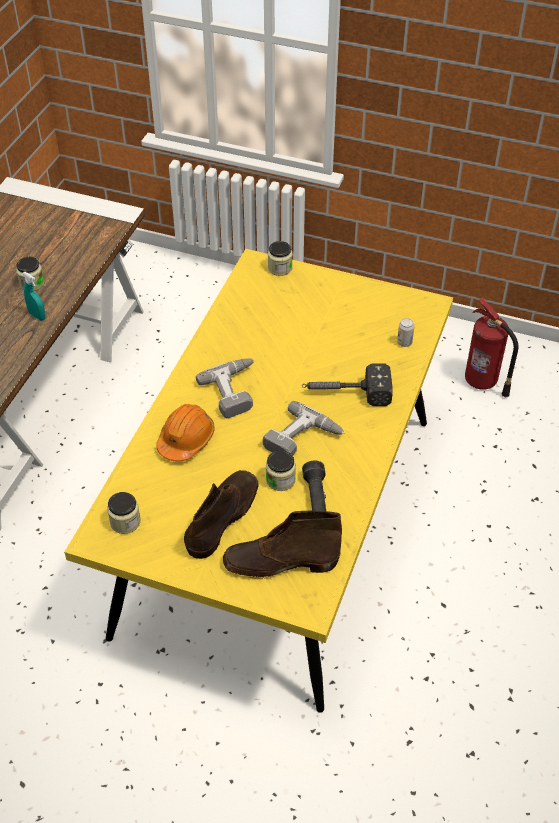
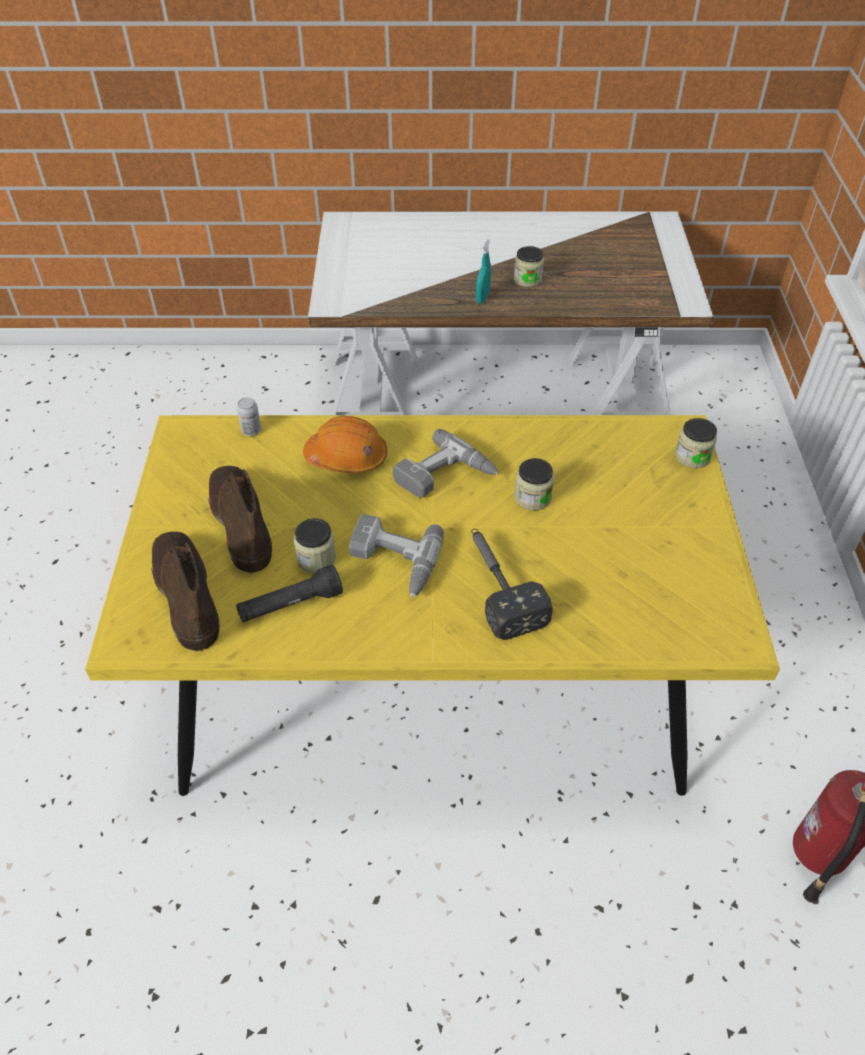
camera: 70 degrees right, 0 degrees up
(125, 522) = (210, 446): jar -> jar (532, 497)
(223, 517) = (240, 522): brown boot -> brown boot turned 120 degrees counterclockwise
(404, 342) = (636, 628): can -> can (251, 431)

